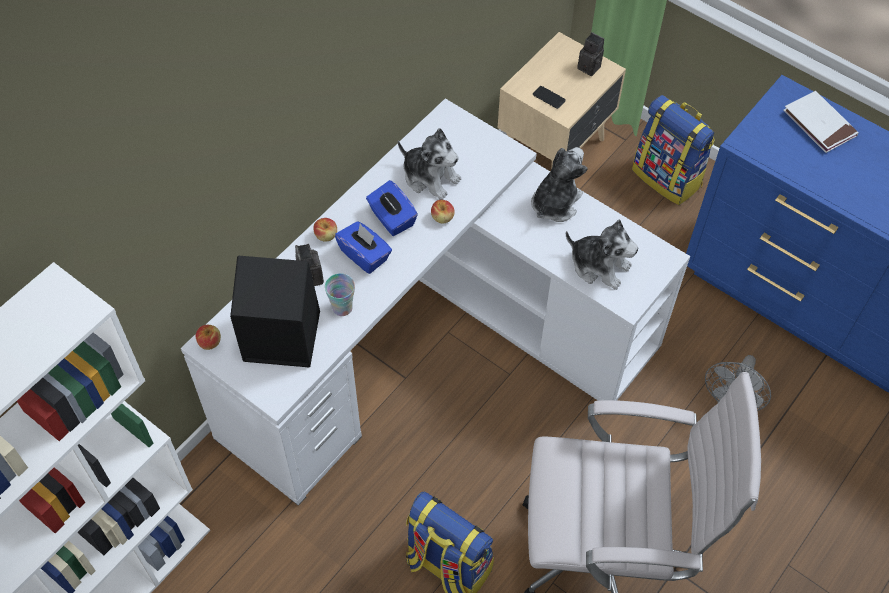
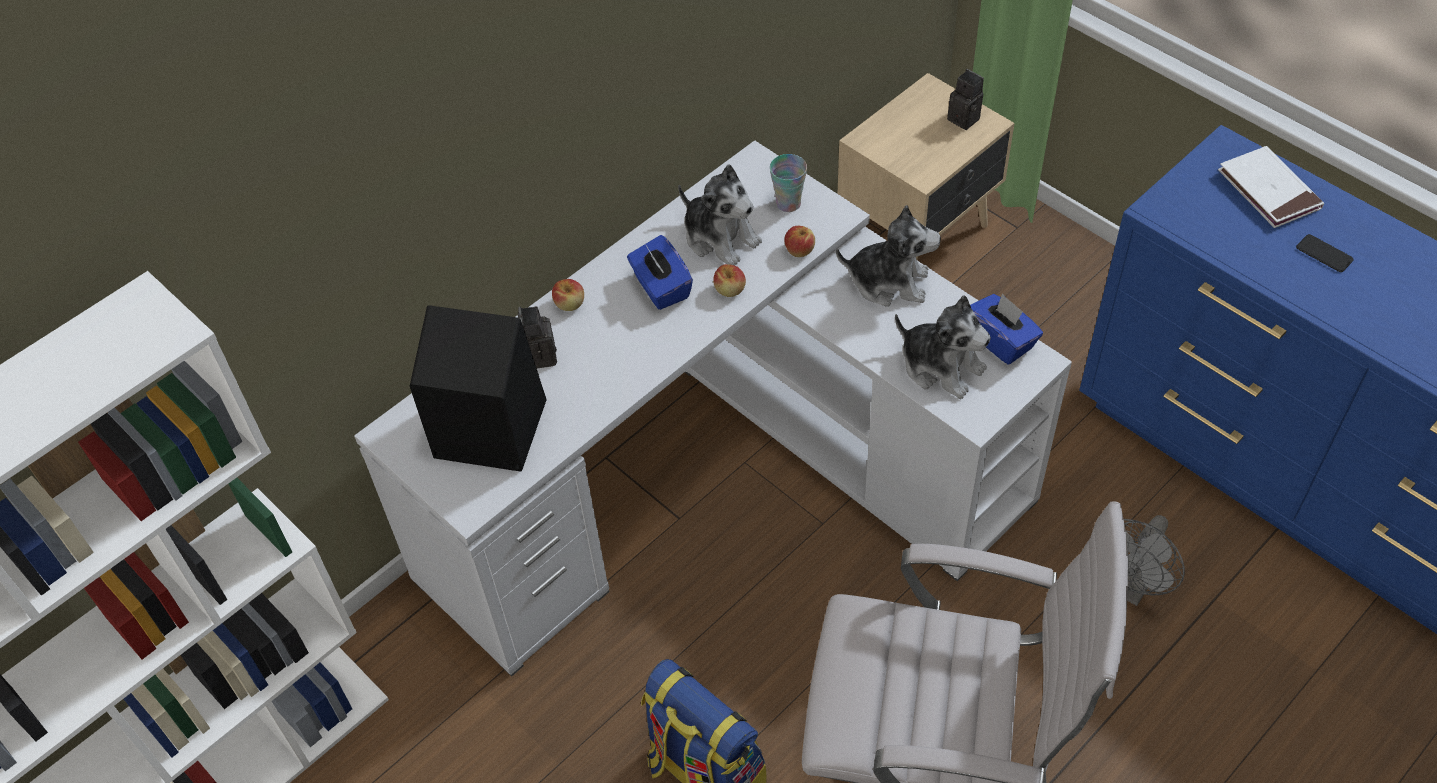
camera: 10 degrees right, 5 degrees down
(209, 342) = (393, 430): apple -> apple (799, 250)
(342, 308) = (577, 397): cup -> cup (788, 203)
(364, 255) = (617, 332): blue tissue box -> blue tissue box (1001, 341)
(549, 97) = (904, 154): phone -> phone (1324, 254)
(555, 203) = (889, 282): plush toy -> plush toy turned 60 degrees clockwise
(668, 178) = (1071, 279): backpack -> none

